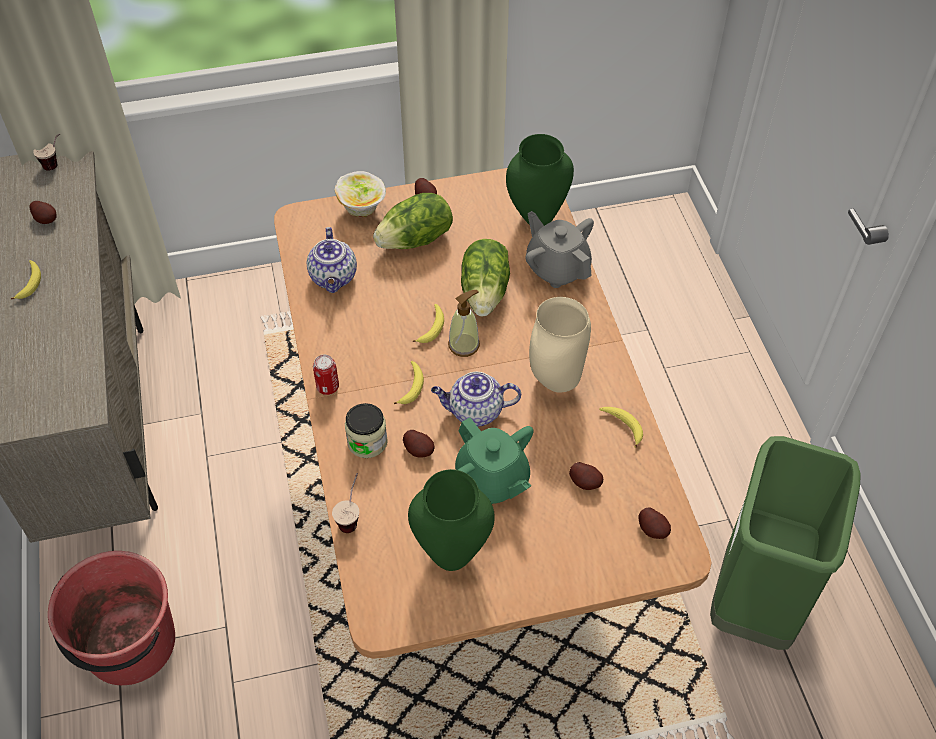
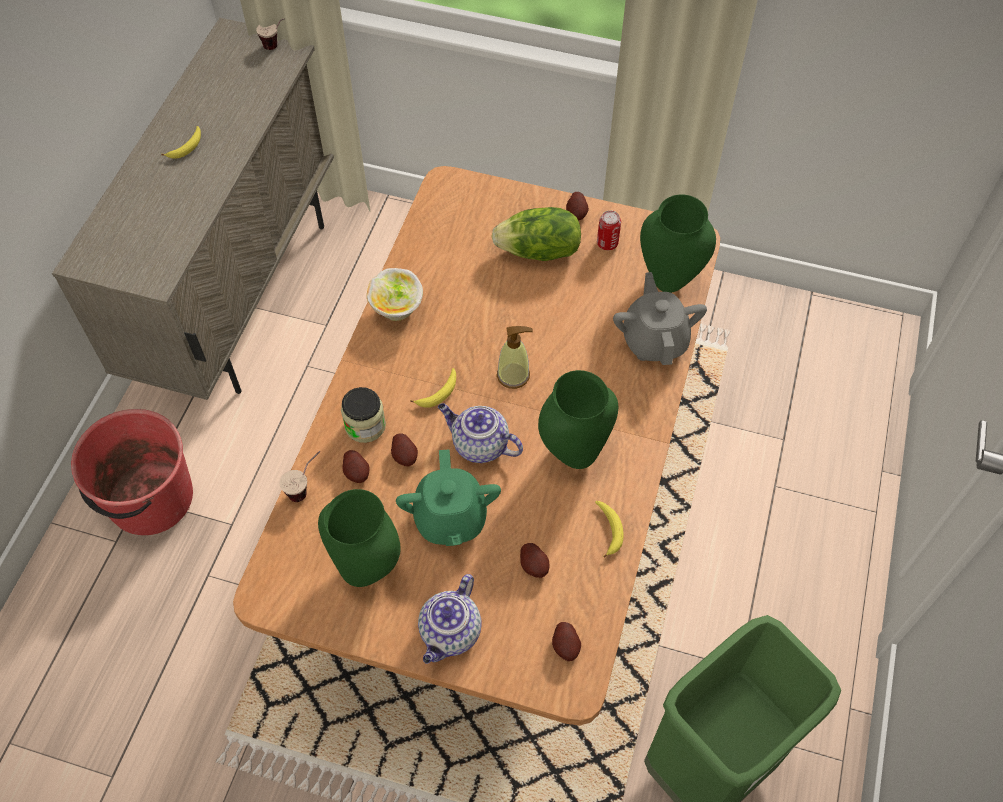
camera: 30 degrees right, 5 degrees up
(46, 219) = (236, 93): potato -> potato (357, 473)
(327, 387) = (366, 357): can -> can (607, 243)
(334, 278) = (440, 256): teapot -> teapot (450, 634)
(362, 209) = (510, 199): bowl -> bowl (398, 310)
(432, 328) = (495, 345): banana -> none
(486, 292) = (569, 333): lettuce -> none
(554, 381) = (573, 452): beige vase -> green vase

